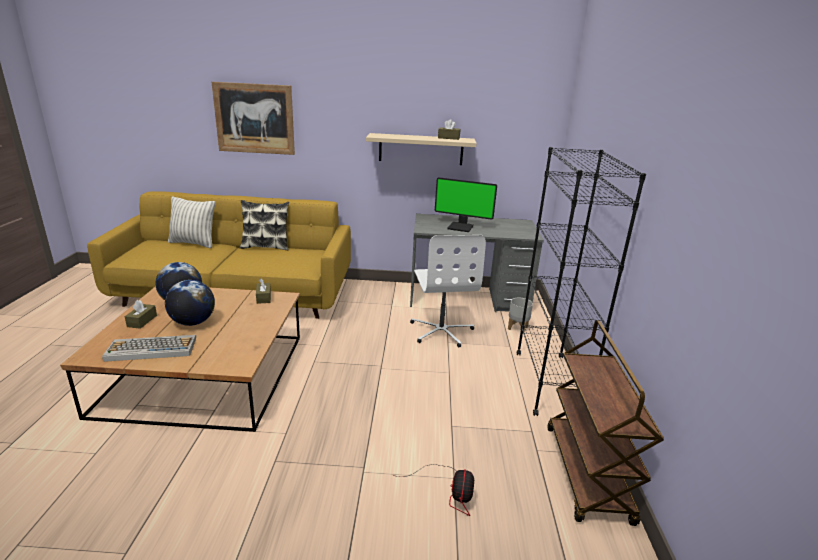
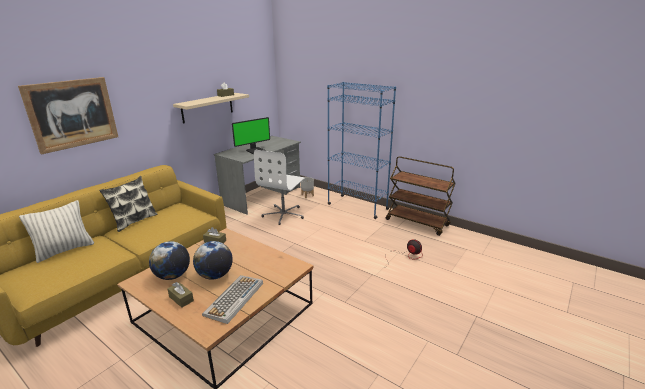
camera: 55 degrees left, 0 degrees up
(441, 331) = (284, 215): white office chair -> white office chair turned 90 degrees clockwise
(549, 383) = (357, 206): black bookcase -> blue bookcase

